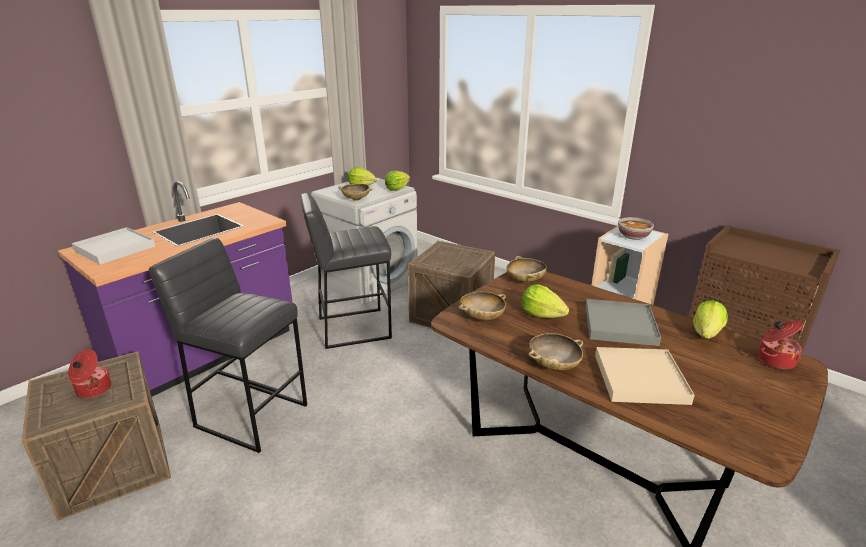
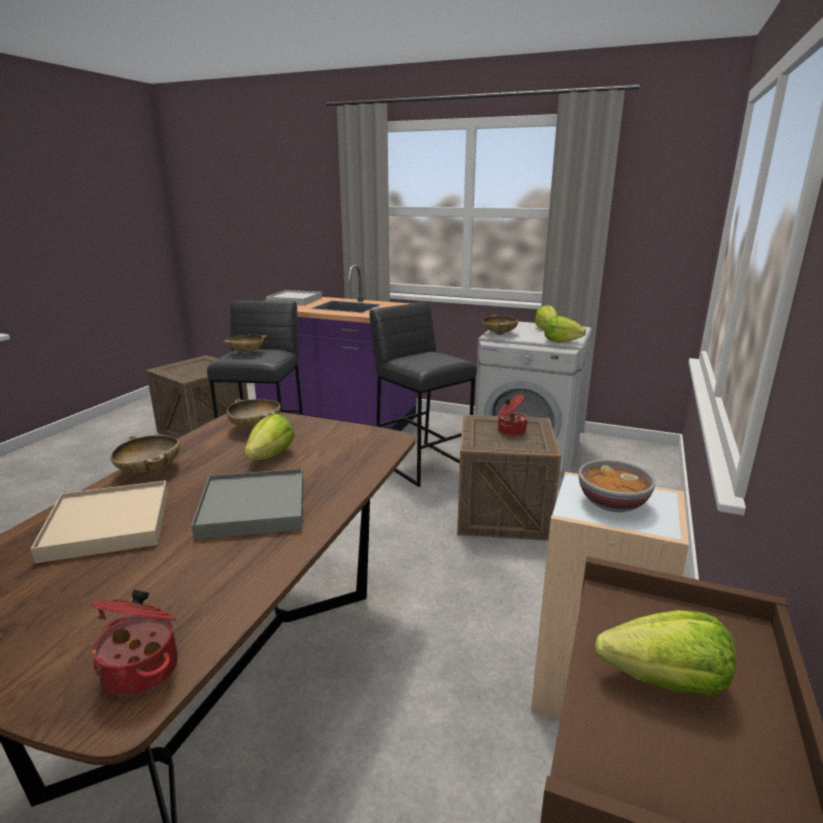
camera: 70 degrees right, 5 degrees down
(93, 390) = (198, 369): cooking pot -> cooking pot (510, 431)
(525, 280) = (365, 439): beige bowl -> beige bowl (246, 352)
(706, 333) = (238, 587): lettuce -> lettuce (665, 682)

